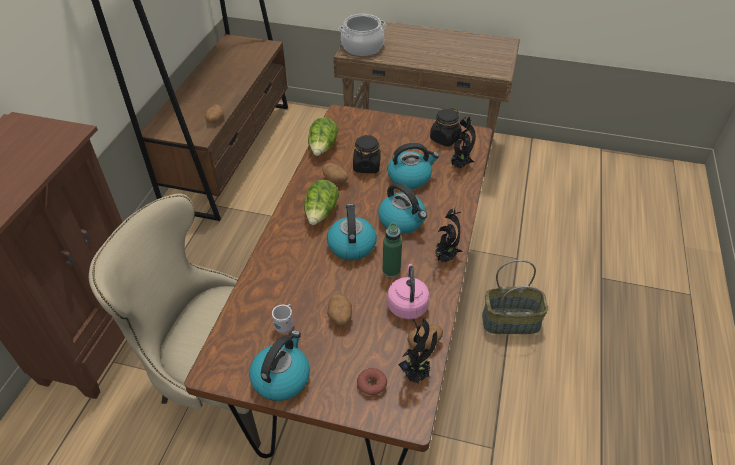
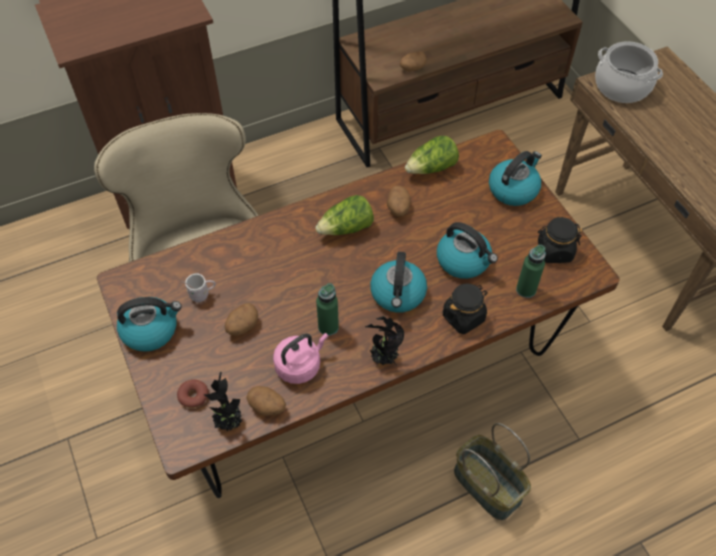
camera: 50 degrees right, 10 degrees up
(351, 245) = (330, 277): kettle -> kettle (513, 189)
(366, 166) = (443, 217): black jar -> black jar (463, 317)
(459, 166) = (526, 289): potted plant -> green bottle

